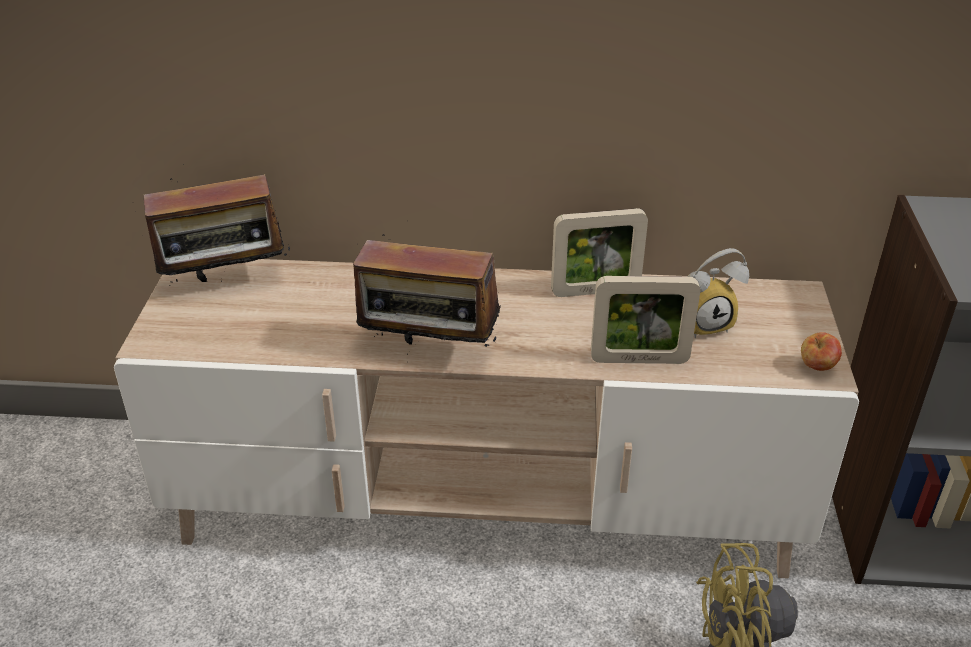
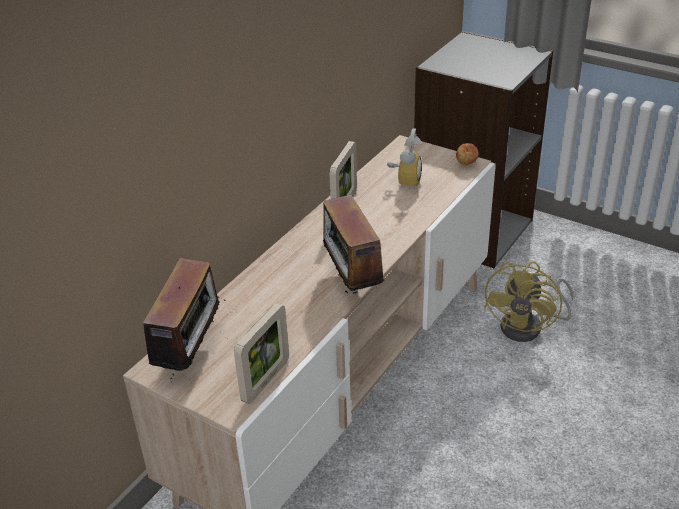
camera: 60 degrees left, 0 degrees up
(429, 353) = (351, 283): radio -> radio turned 120 degrees clockwise
(639, 360) = (418, 212): picture frame -> picture frame (266, 380)

